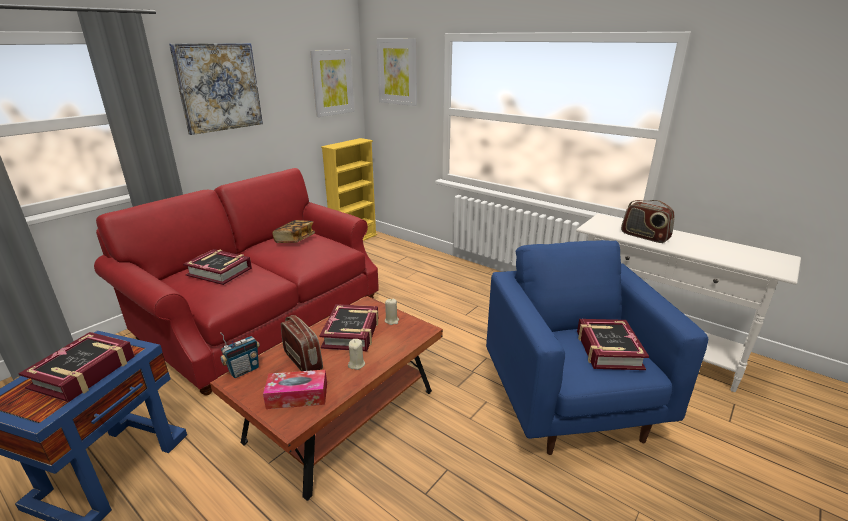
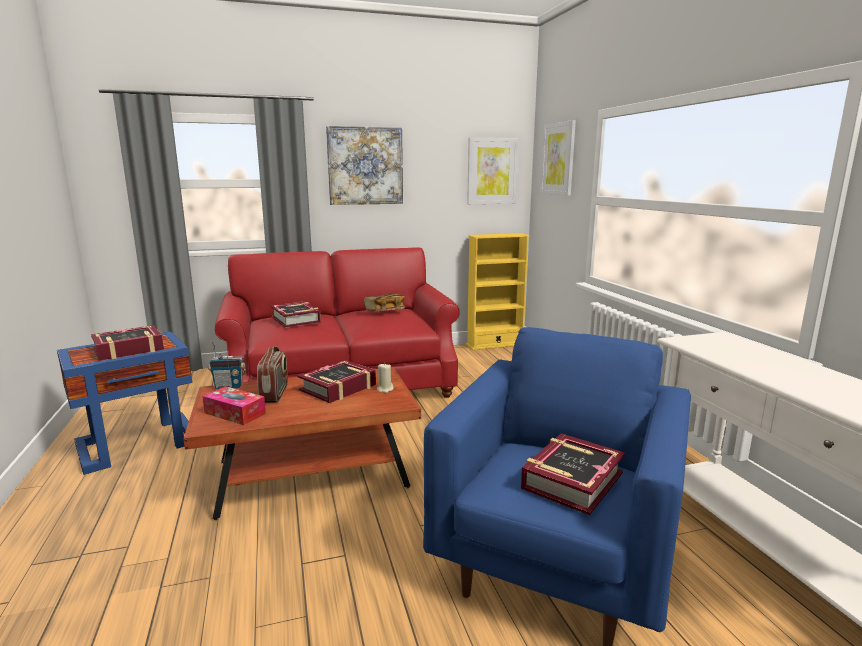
camera: 35 degrees right, 10 degrees down
(356, 364) = (307, 409): beige candle -> none
(644, 236) = (748, 362): radio -> none

